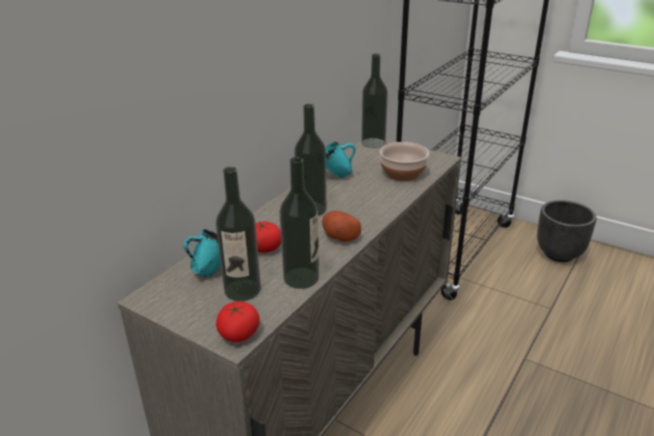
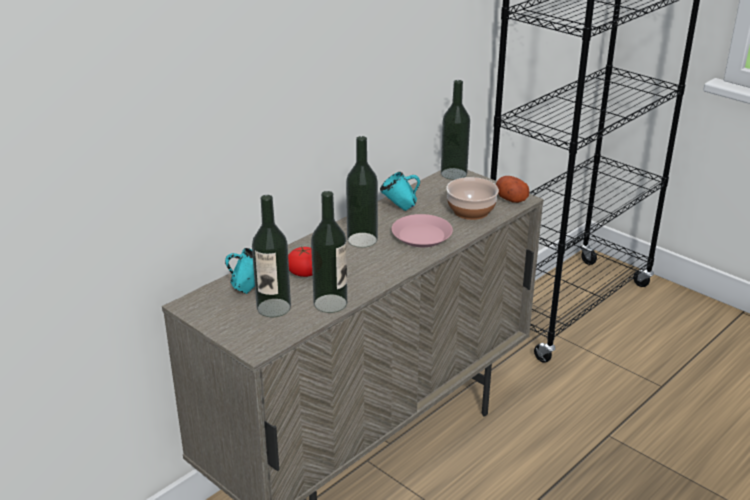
camera: 10 degrees right, 0 degrees up
(239, 334) = (260, 343): tomato -> none
(339, 236) = (380, 269): potato -> potato (510, 198)
(367, 200) = (422, 235): none -> pink plate
(559, 254) = (698, 326): black planter -> none

